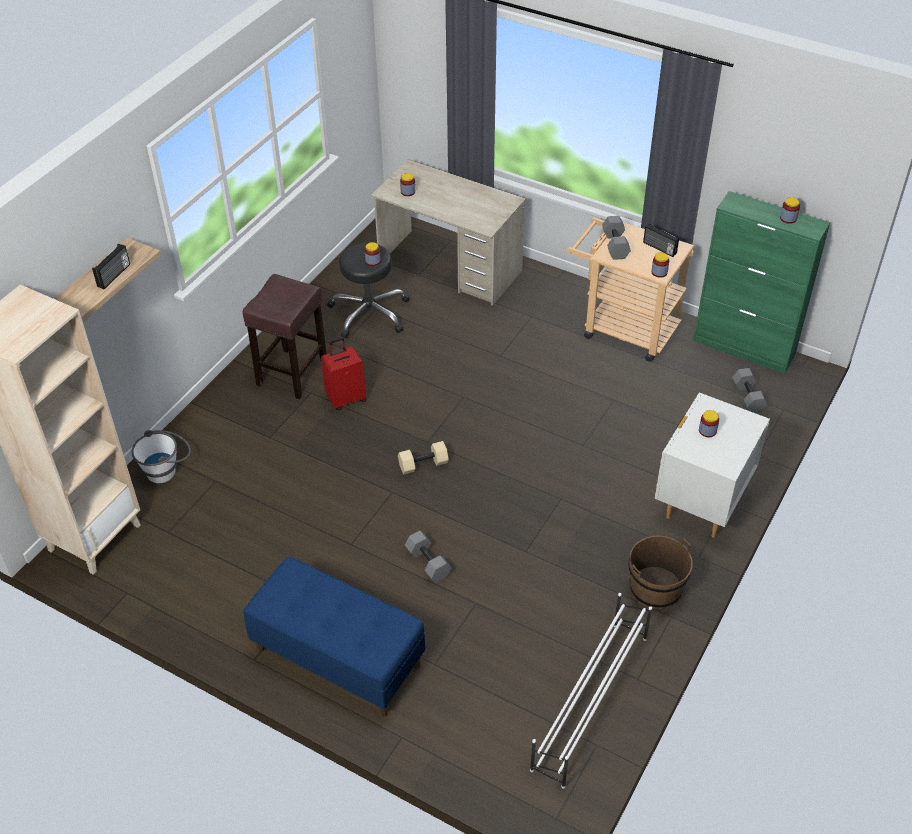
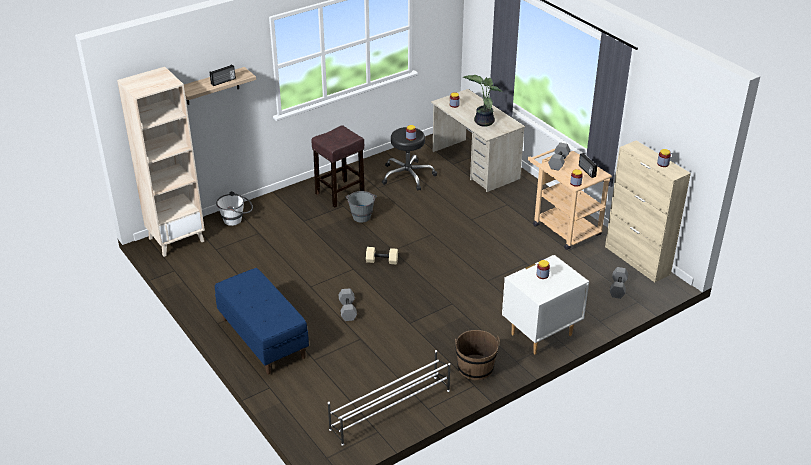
camera: 25 degrees right, 10 degrees down
(346, 398) = (361, 215): red suitcase -> grey bucket
(465, 208) = (483, 121): none -> potted plant
(744, 348) = (637, 260): green cabinet -> beige cabinet

